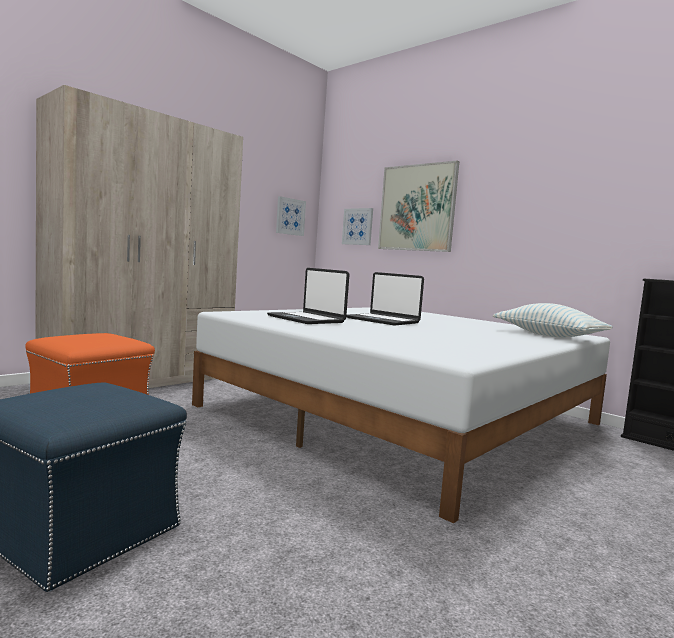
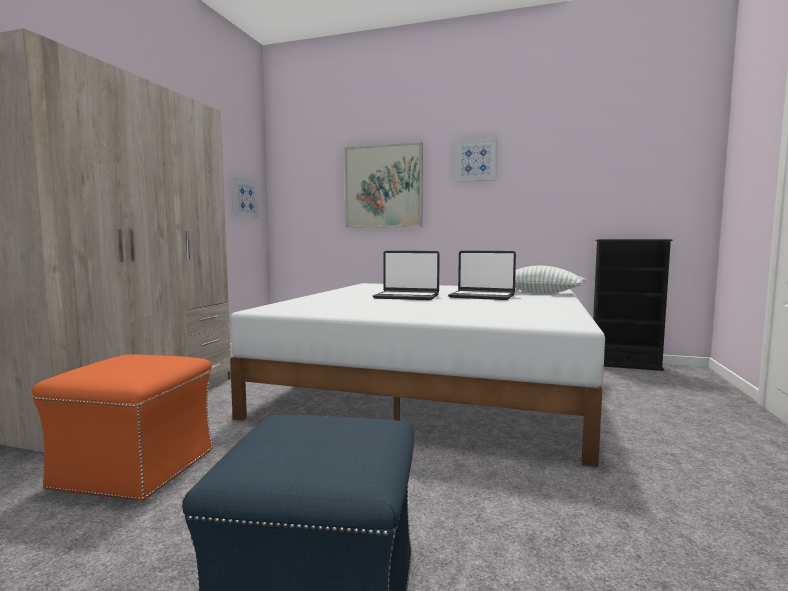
camera: 25 degrees left, 0 degrees up
(306, 319) = (351, 305): laptop -> laptop (482, 296)
(358, 226) = (318, 206): picture -> picture (476, 160)

